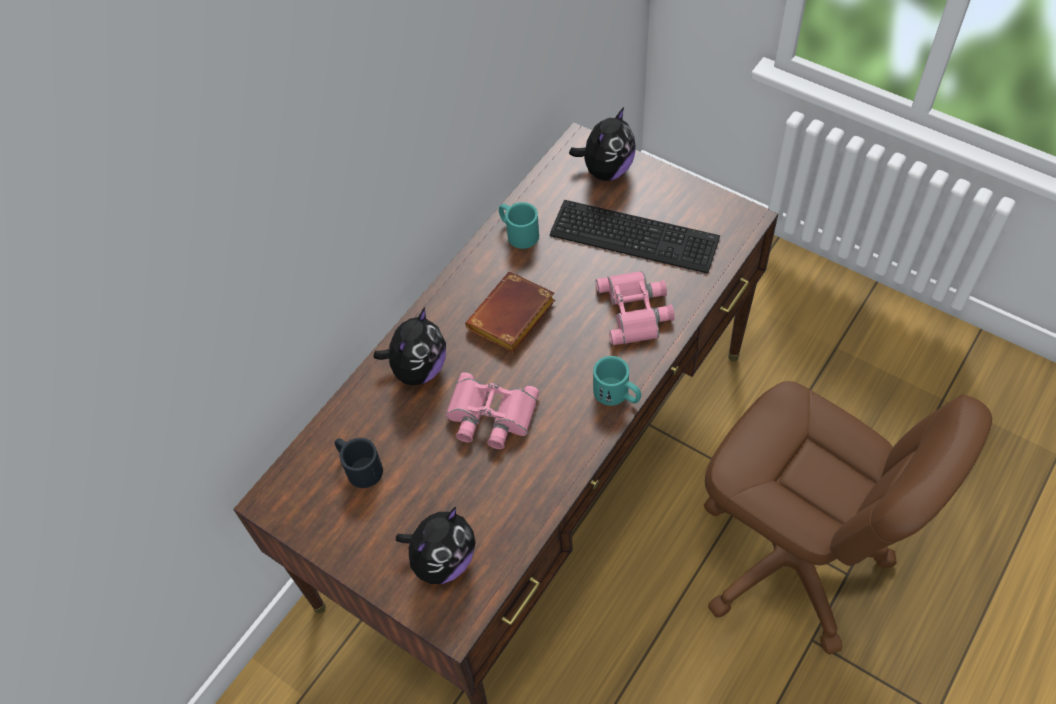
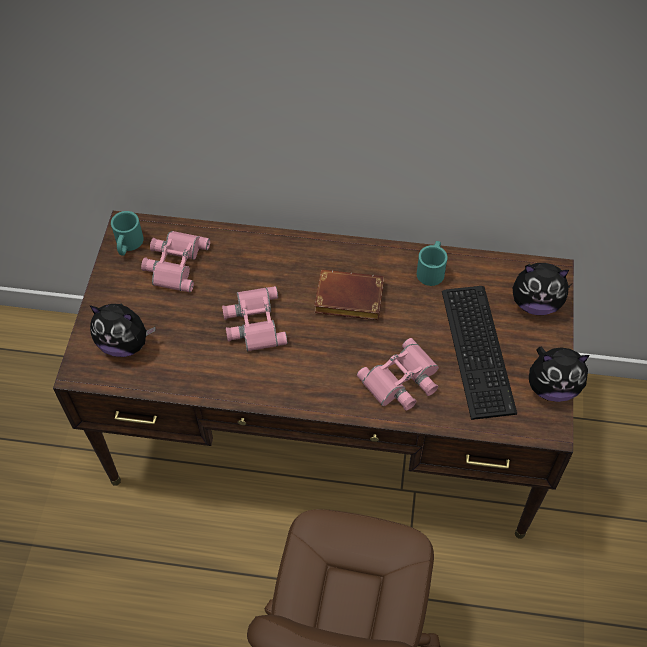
camera: 60 degrees right, 0 degrees up
(359, 467) = (174, 263): black mug -> pink binoculars
(418, 369) = (271, 261): plush toy -> plush toy (552, 387)
(617, 394) = (314, 399): turquoise mug -> turquoise mug (128, 245)

